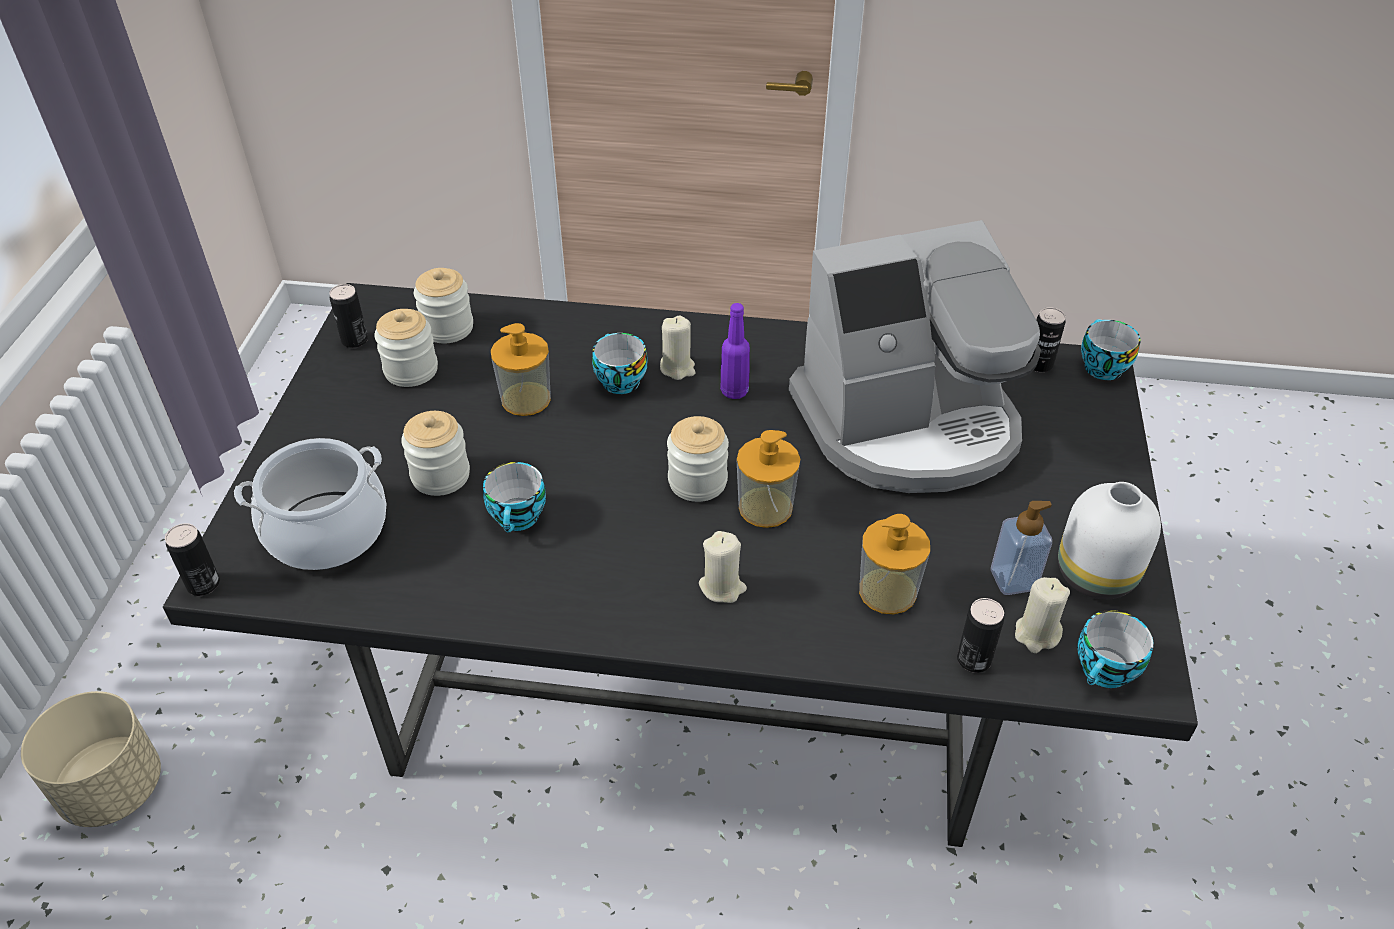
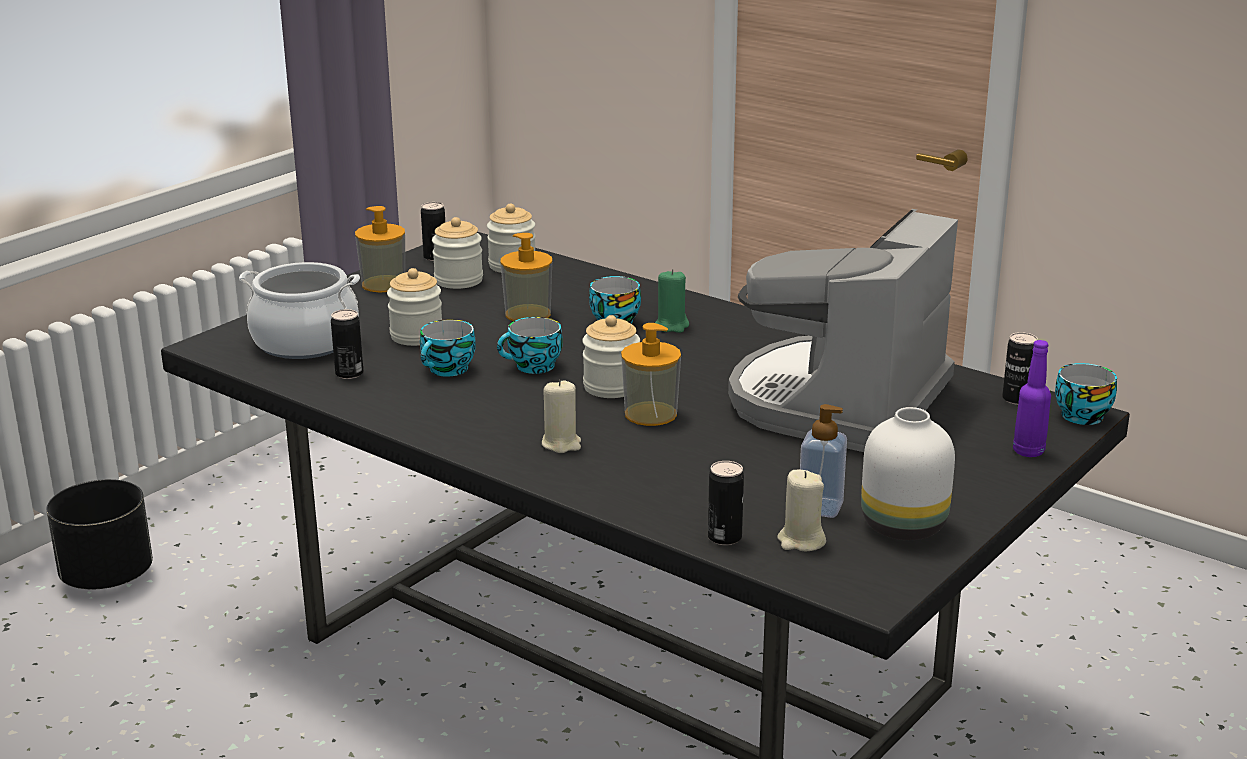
camera: 30 degrees right, 20 degrees down
(112, 788) = (107, 576): beige planter -> black planter
(203, 584) = (197, 345): can -> can (349, 374)
(677, 368) = (672, 326): beige candle -> green candle
(734, 391) = (704, 348): purple bottle -> purple bottle (1028, 451)
(887, 591) = (697, 483): soap dispenser -> soap dispenser (383, 284)
(909, 425) = (838, 402): coffee machine -> coffee machine turned 105 degrees clockwise
(1105, 672) = (837, 578): cup -> cup (533, 367)

